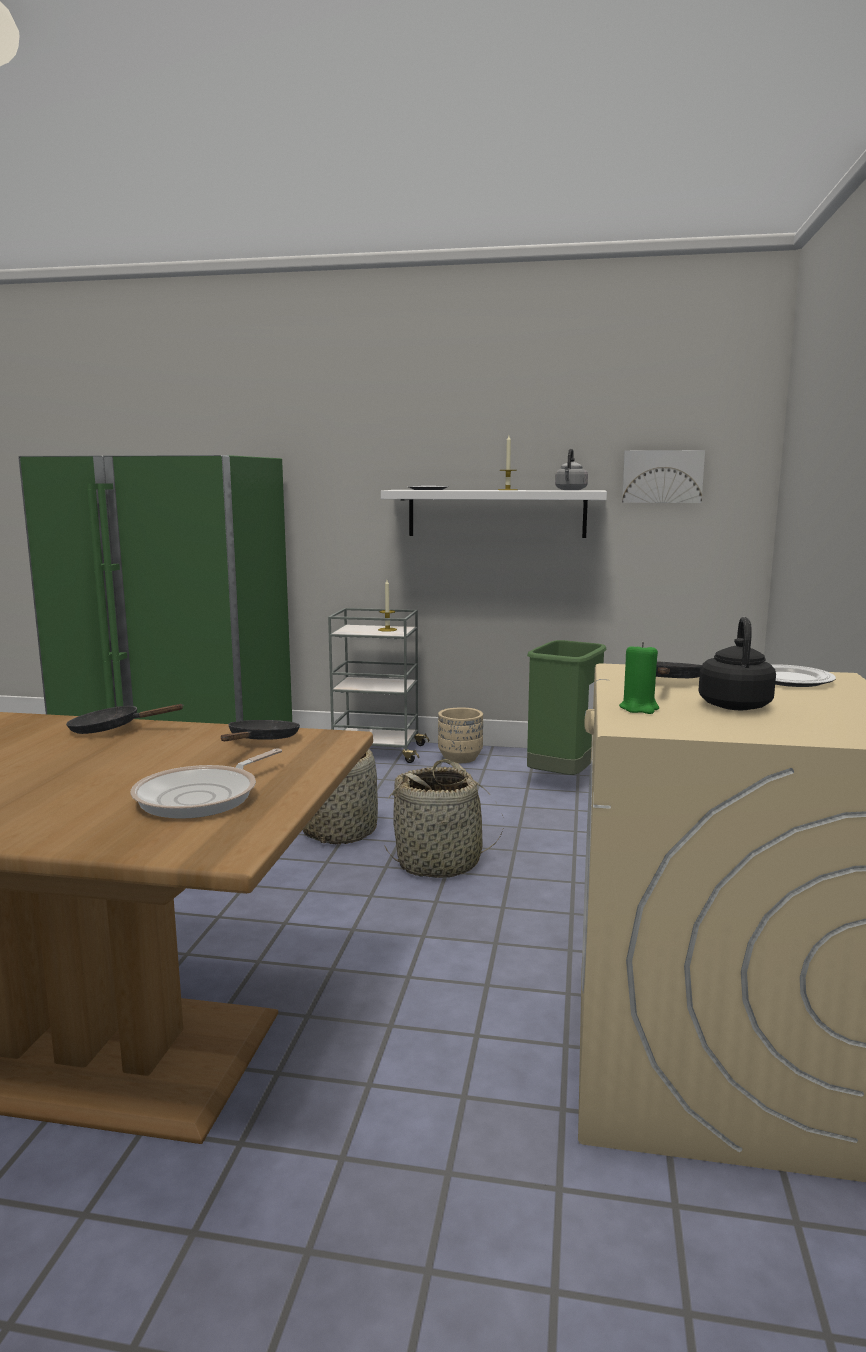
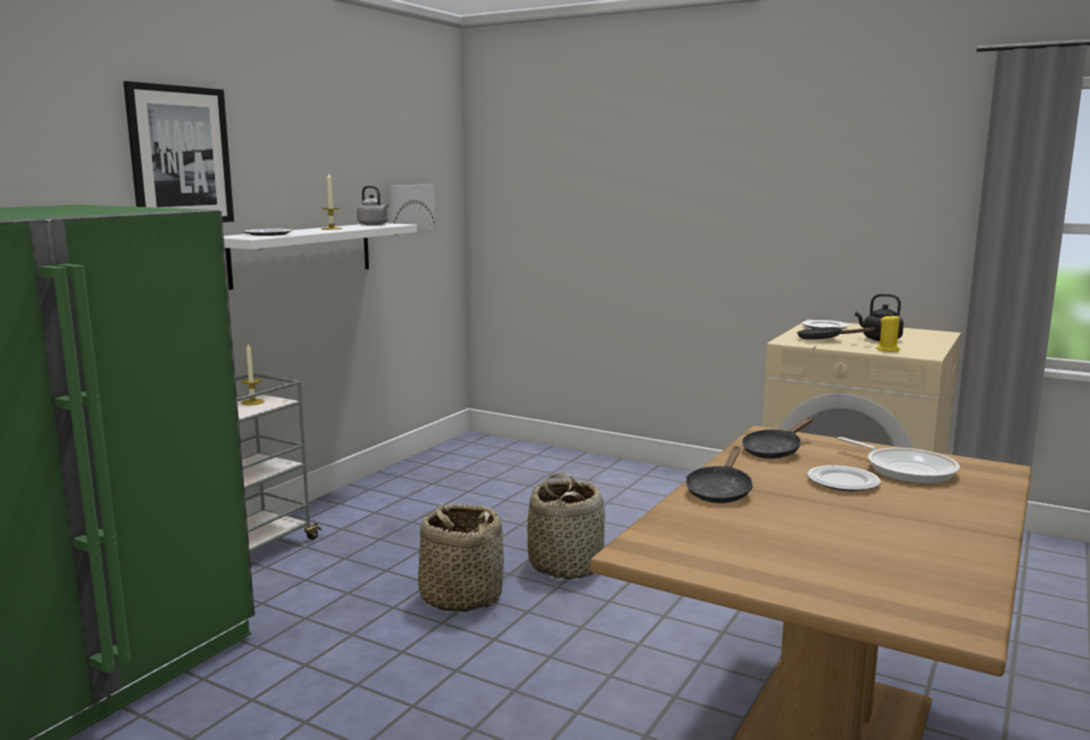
camera: 70 degrees left, 0 degrees up
(146, 769) = (842, 482): none -> plate
(261, 741) = (774, 450): black frying pan -> black frying pan turned 75 degrees counterclockwise
(373, 422) = (180, 156): none -> picture
(460, 758) = (332, 516): beige planter -> none
(562, 779) = (437, 490): green trash can -> none
(639, 708) = (888, 350): green candle -> yellow candle

